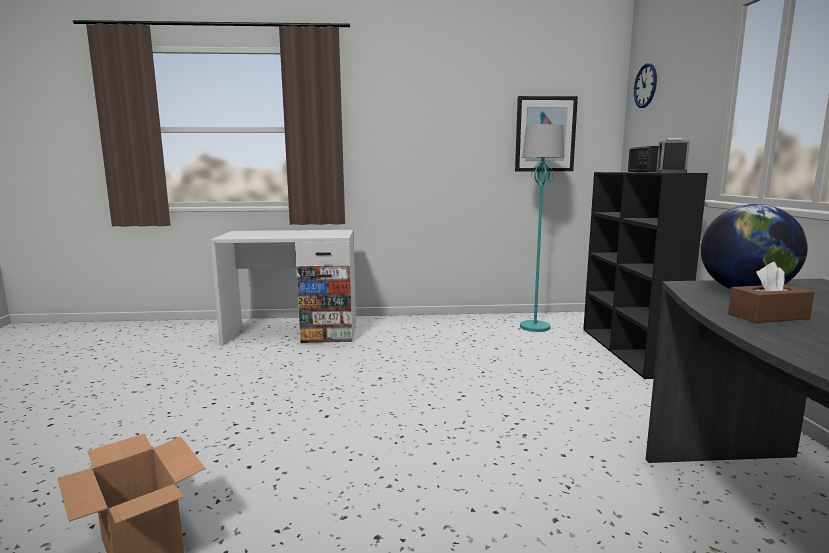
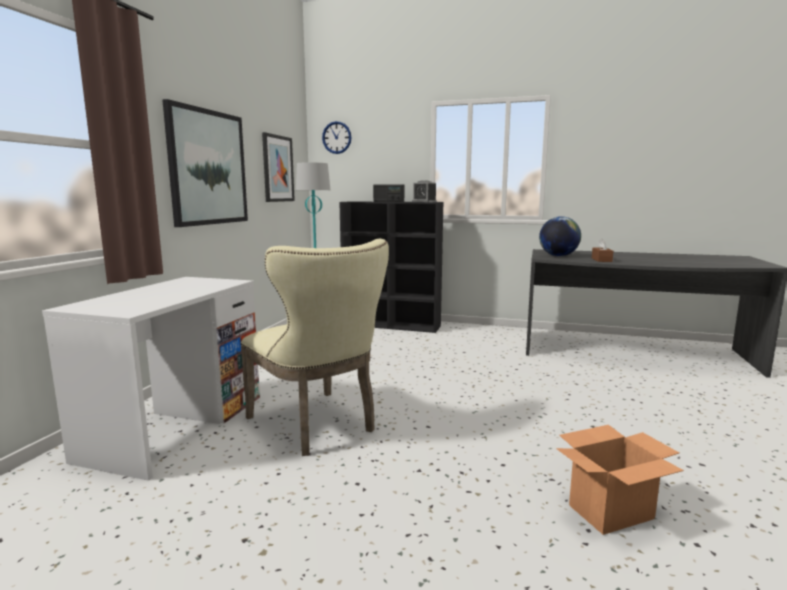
camera: 70 degrees left, 0 degrees up
(310, 371) = (318, 425): none -> beige chair
(423, 139) = (208, 168): none -> picture

